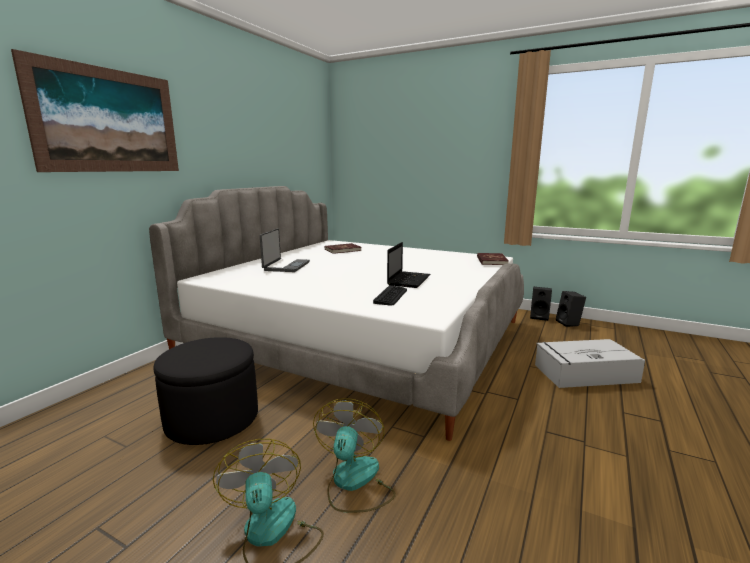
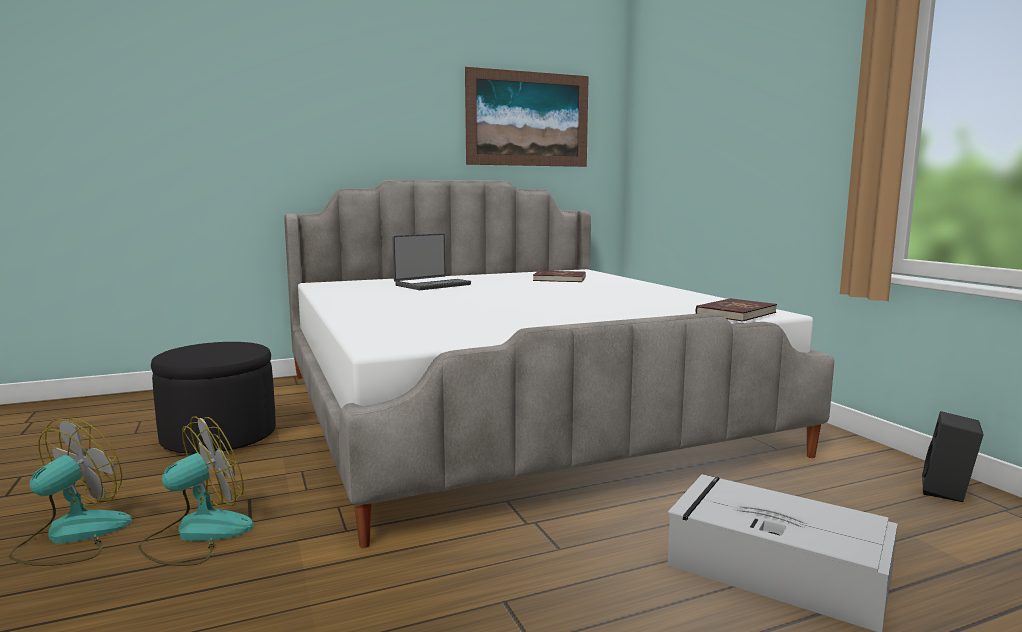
camera: 40 degrees right, 5 degrees down
(108, 121) = (252, 98): picture -> picture (528, 119)
(391, 296) = (426, 323): keyboard -> none
(409, 280) = (514, 314): laptop -> none
(539, 317) = (896, 464): black speaker -> none

